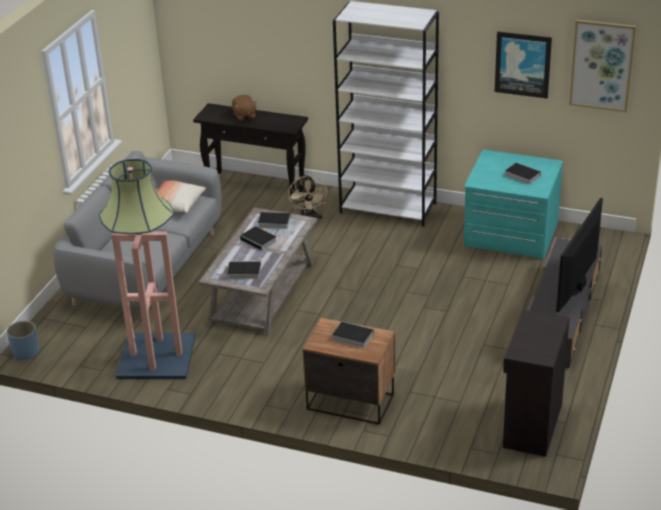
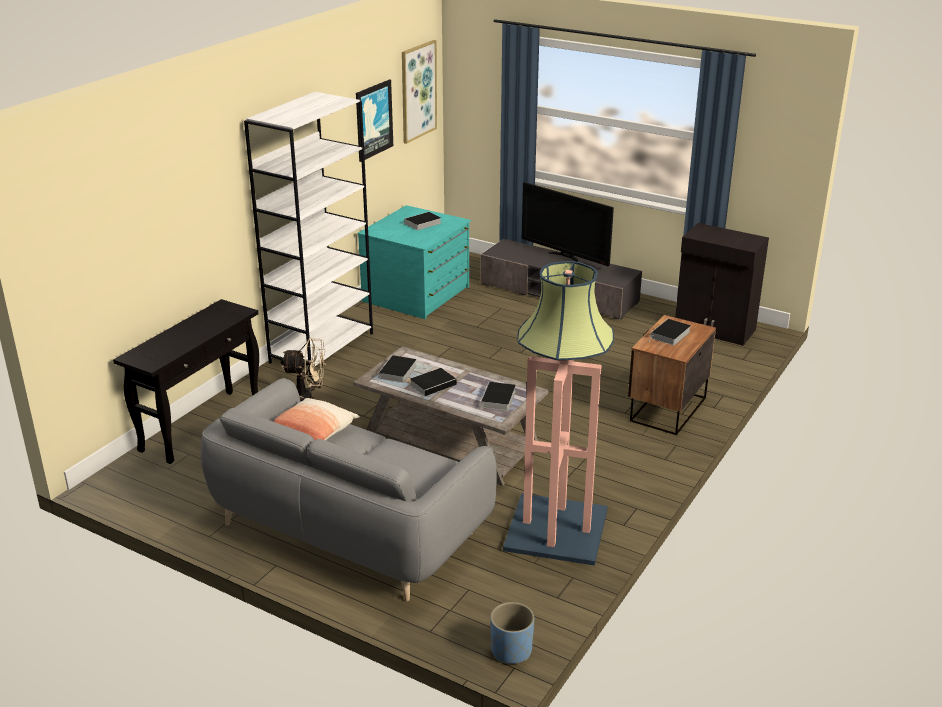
camera: 80 degrees left, 5 degrees down
(244, 116) = (178, 337): brown plush toy -> none

